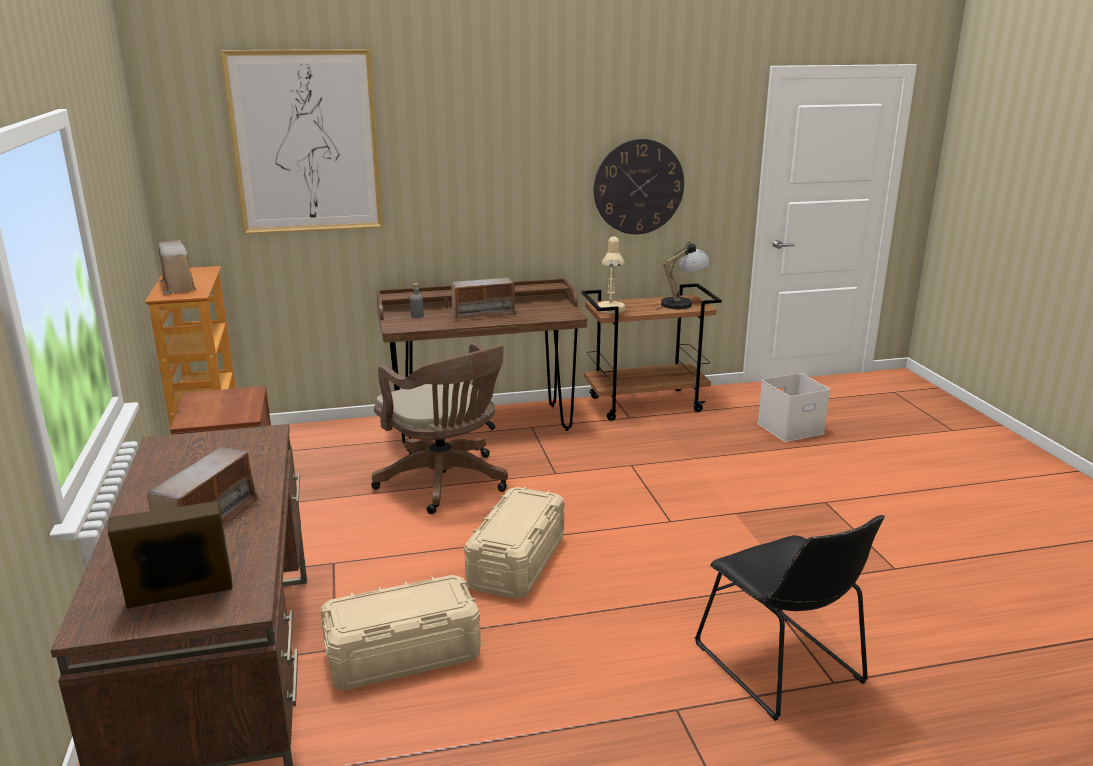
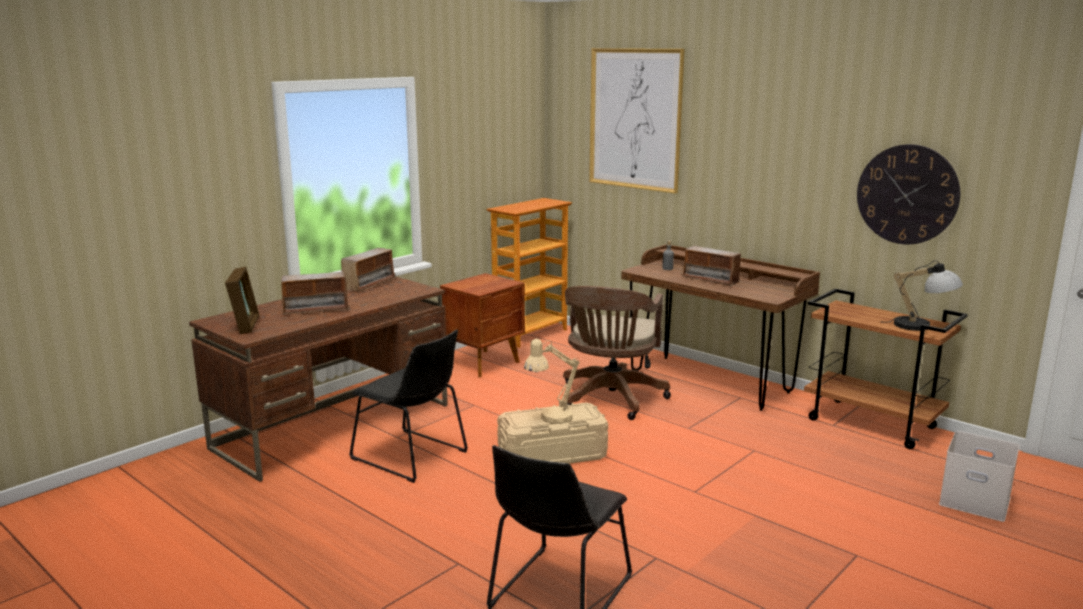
camera: 55 degrees right, 5 degrees down
(178, 285) = (522, 205): radio -> radio (369, 284)
(180, 597) = (245, 325): picture frame -> picture frame turned 45 degrees clockwise
(403, 655) = (412, 456): beige storage box -> black chair
(611, 311) = (834, 311): beige table lamp -> beige table lamp (550, 419)

